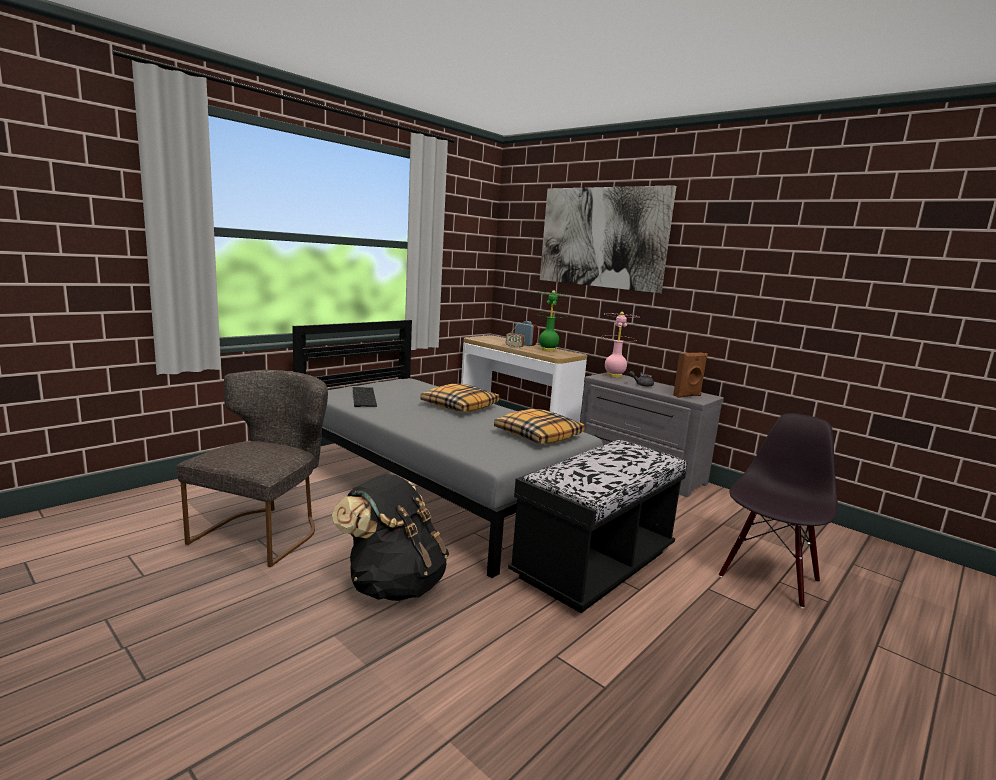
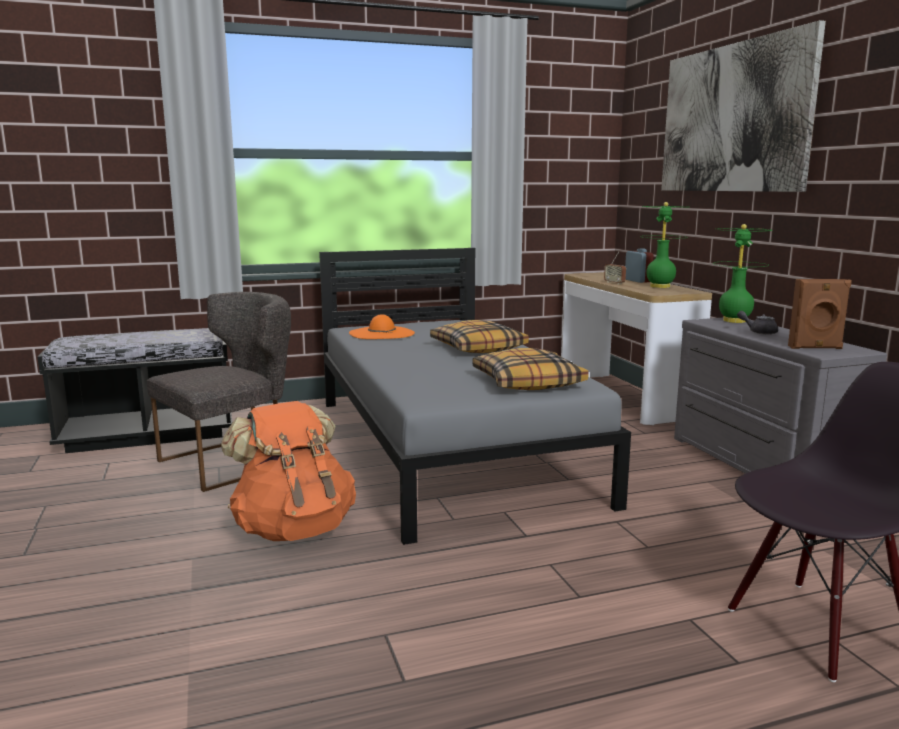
camera: 30 degrees right, 0 degrees up
(362, 397) = (381, 333): keyboard -> orange hat
(393, 584) = (294, 529): black backpack -> orange backpack
(595, 565) = (550, 558): black bench -> black bench (148, 434)
(614, 375) = (735, 321): pink table lamp -> green table lamp

